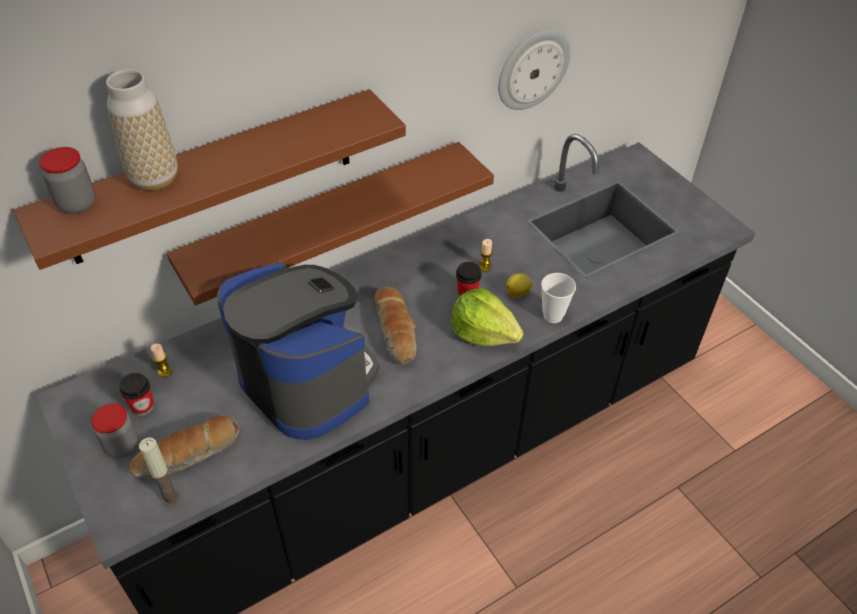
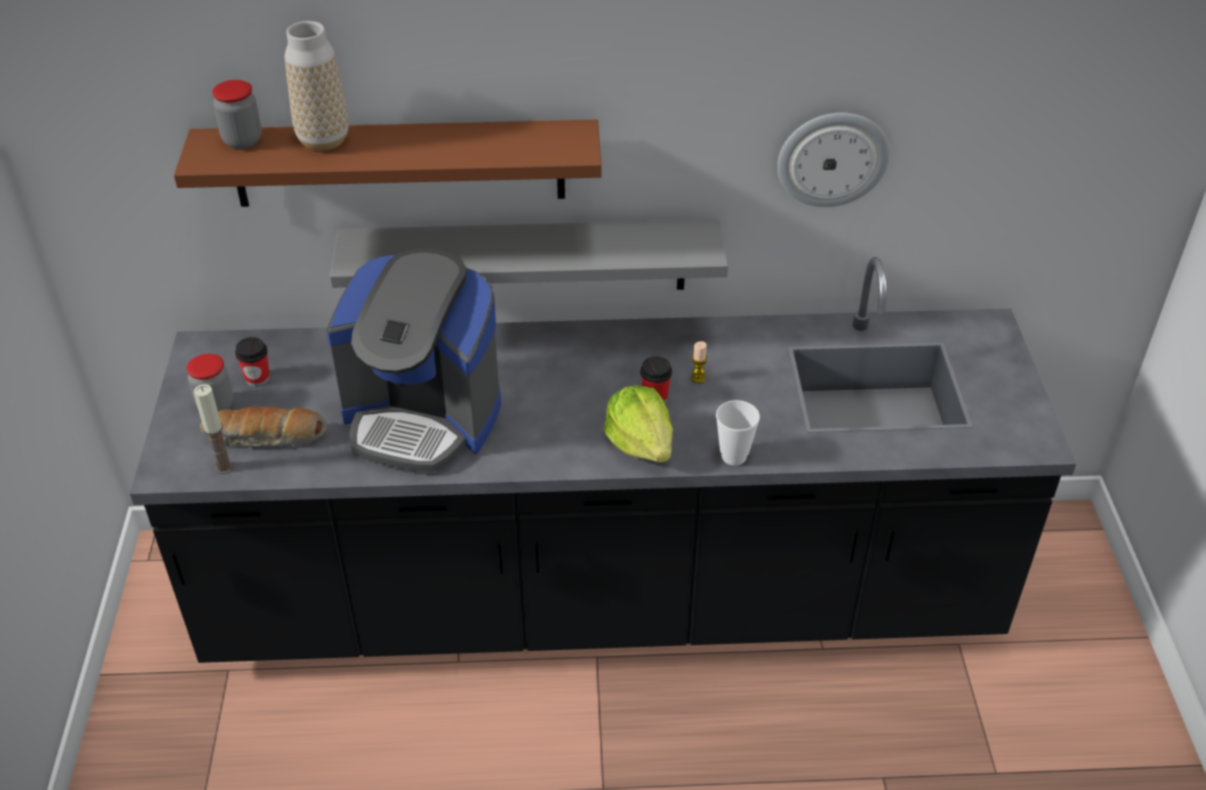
camera: 30 degrees right, 5 degrees down
(165, 372) = (299, 356): candle -> none
(307, 381) = (423, 417): coffee machine -> coffee machine turned 120 degrees clockwise
(325, 220) = (531, 258): brown shelf -> grey shelf
(397, 332) = (549, 406): bread -> none
(518, 293) = (714, 418): lemon -> none

